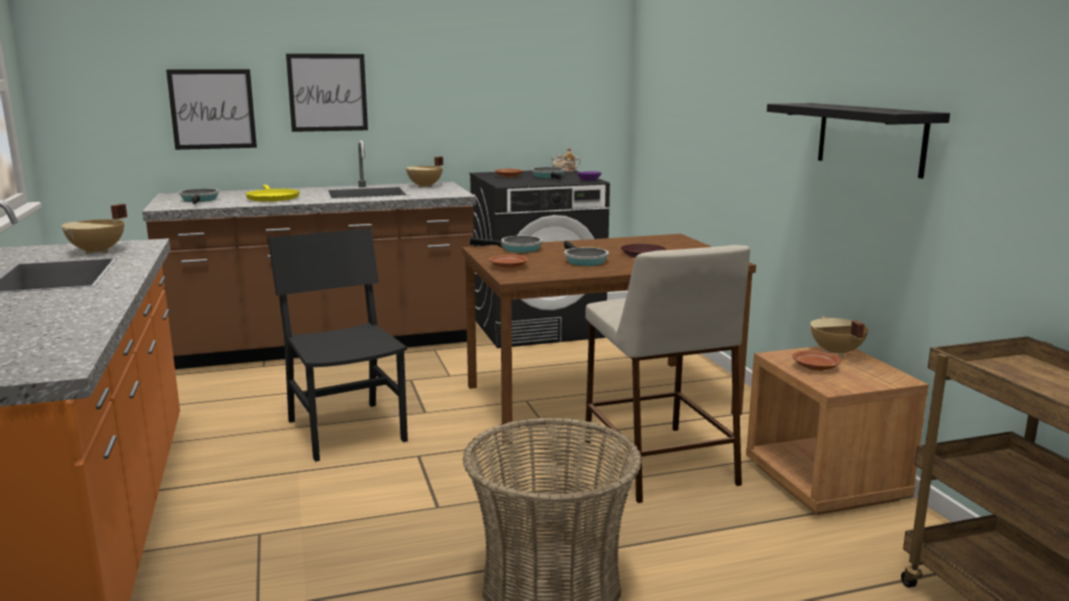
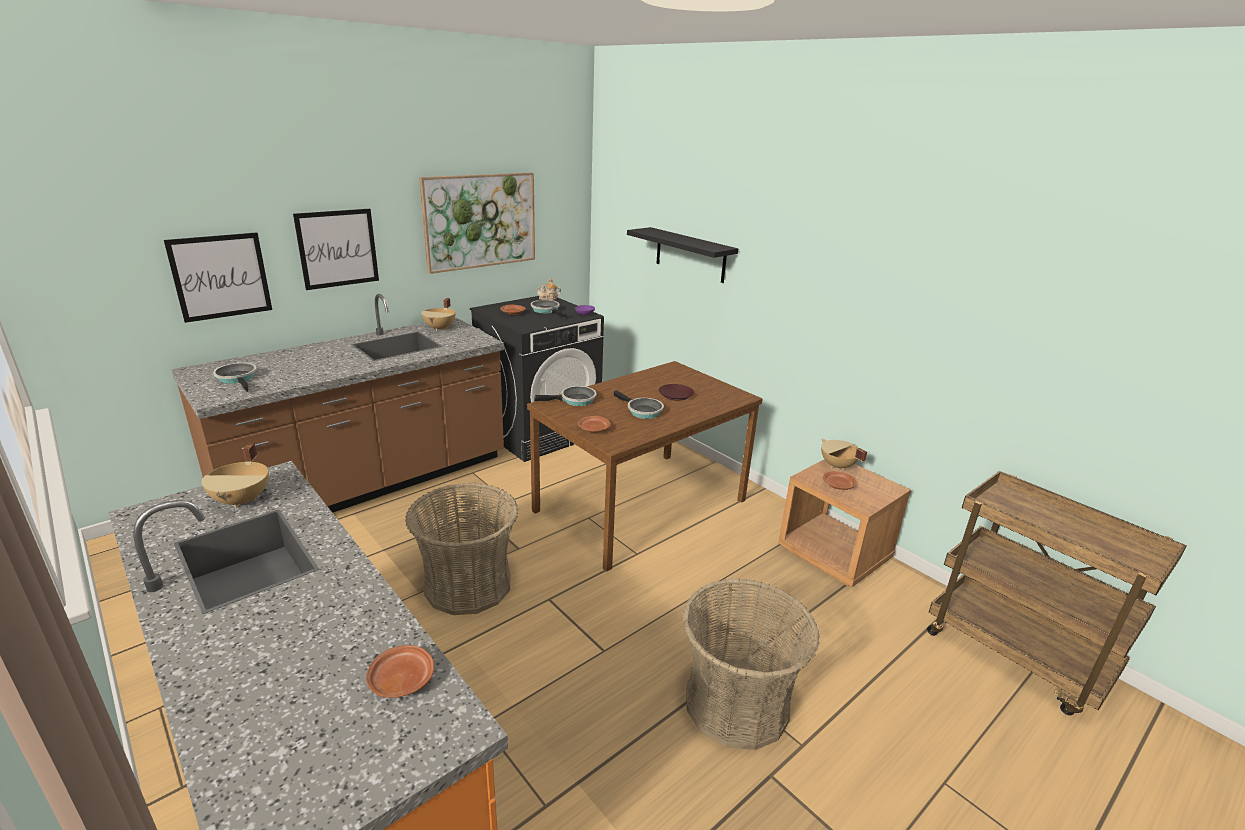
camera: 25 degrees left, 10 degrees up
(57, 340) = (401, 679): none -> brown plate
(272, 198) = (313, 366): yellow frying pan -> none
(347, 430) = (468, 585): black chair -> basket
(488, 77) = (480, 221): none -> picture
(657, 461) = (722, 561): beige stool -> none
(870, 138) = (861, 315): black shelf -> black shelf (690, 255)

